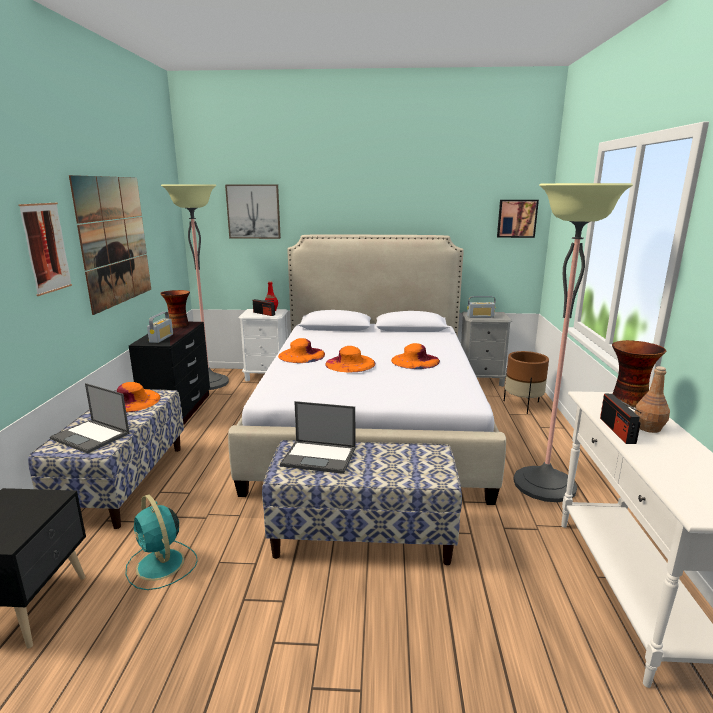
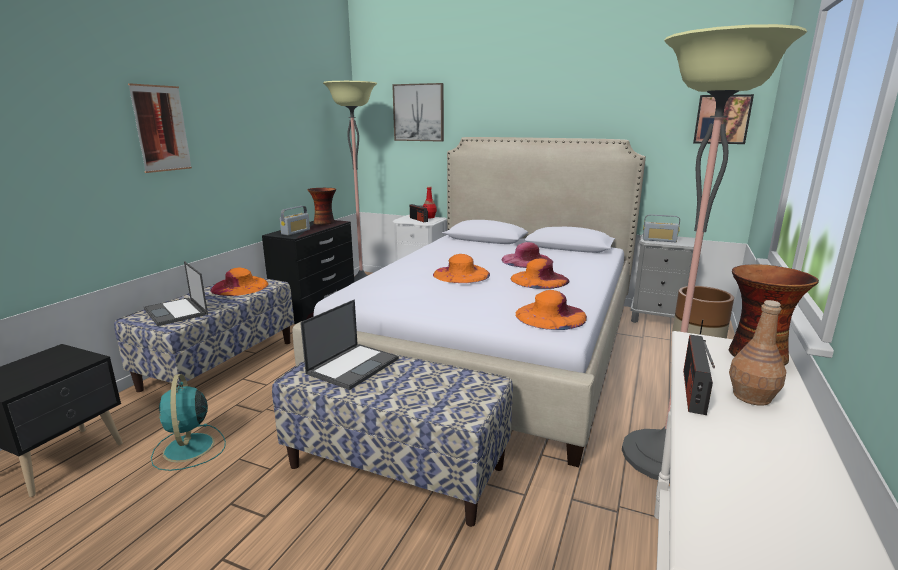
camera: 20 degrees right, 0 degrees up
(114, 241) = (255, 132): picture -> none
(301, 355) = (421, 261): orange hat -> orange hat (550, 315)
(320, 457) = (353, 365): laptop -> laptop turned 90 degrees counterclockwise
(390, 344) = (527, 260): none -> pink hat

